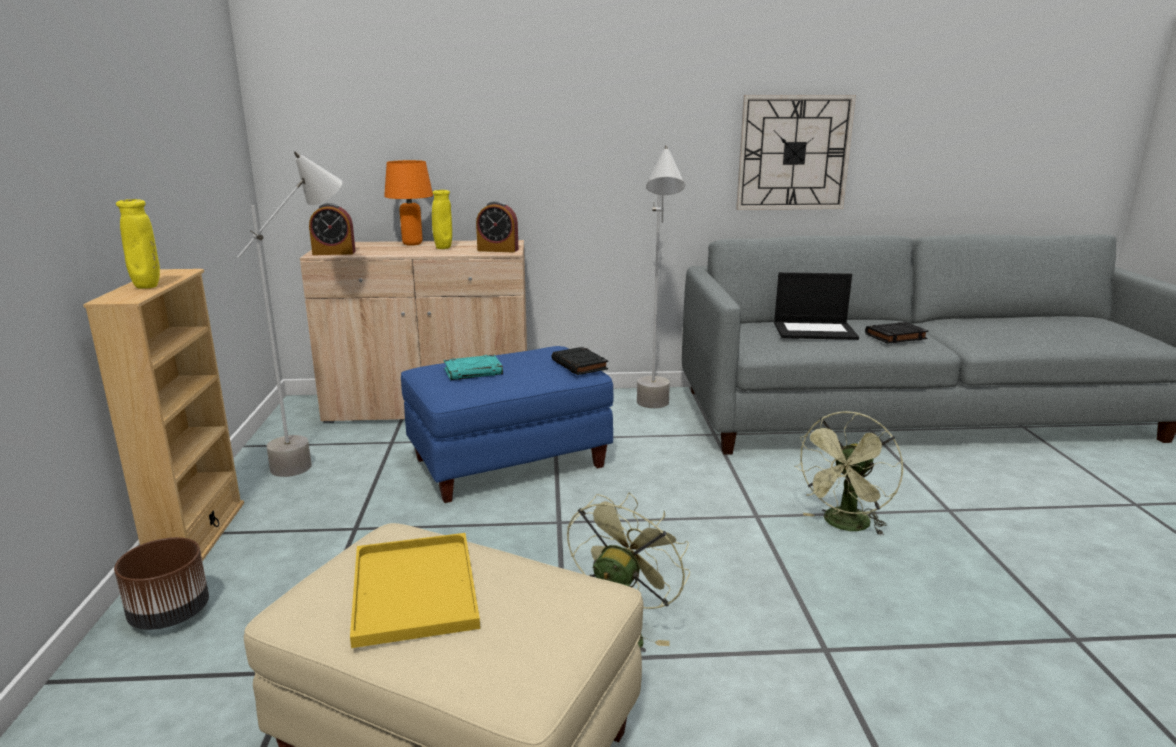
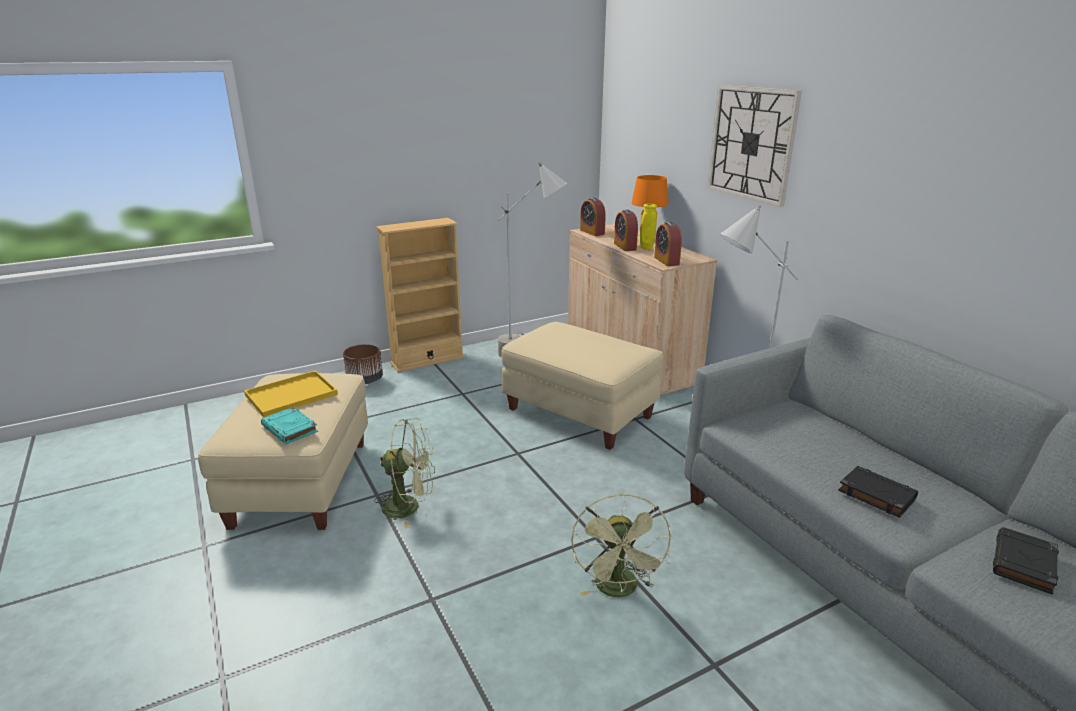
camera: 65 degrees right, 5 degrees up
(147, 287) = (409, 225): yellow vase -> none
(419, 252) = (625, 246): none -> alarm clock
(474, 372) = (562, 337): turquoise book -> turquoise book (290, 429)
(509, 463) = (579, 413): blue ottoman -> beige ottoman
(580, 365) = (615, 365): black book -> black book (1023, 564)
(793, 153) = (968, 245): wall clock -> wall clock (751, 143)
(815, 330) = (823, 443): laptop -> none
(844, 525) = (619, 590): green fan -> green fan turned 105 degrees counterclockwise

